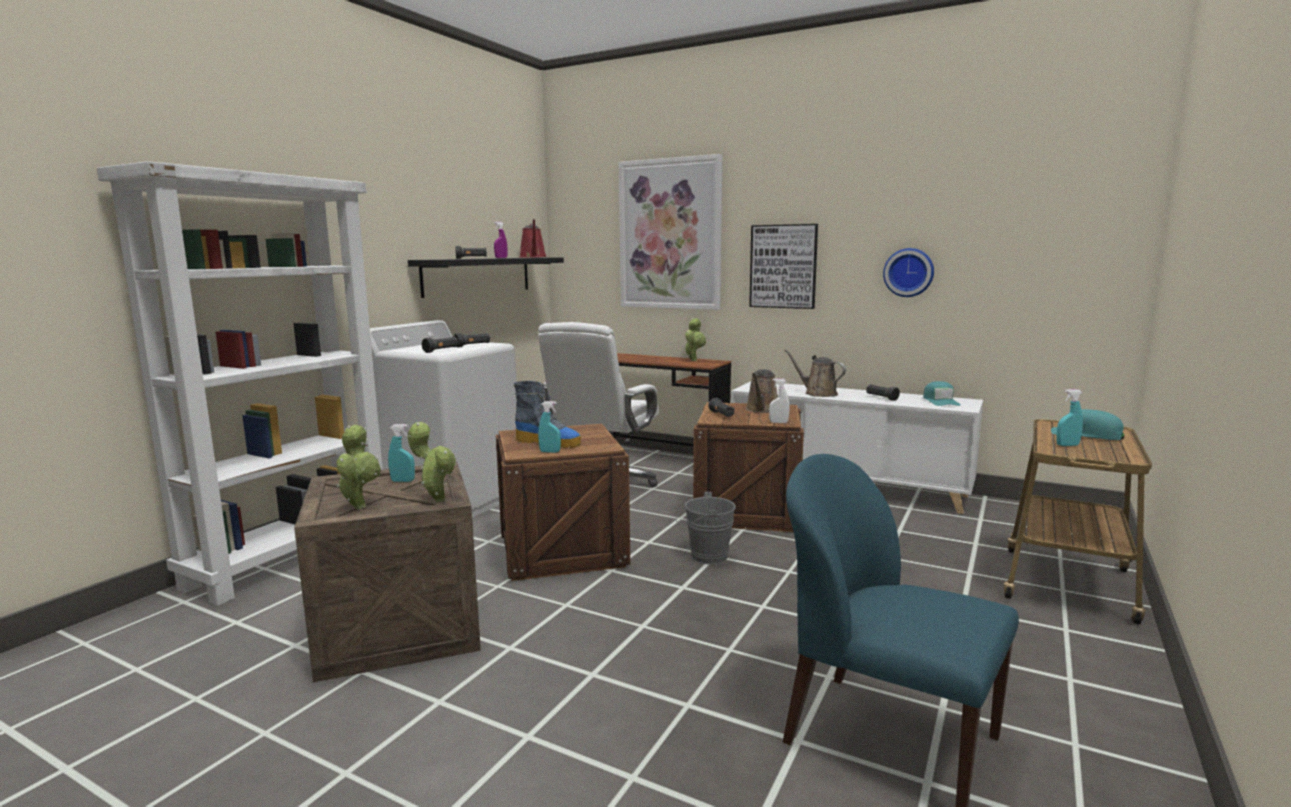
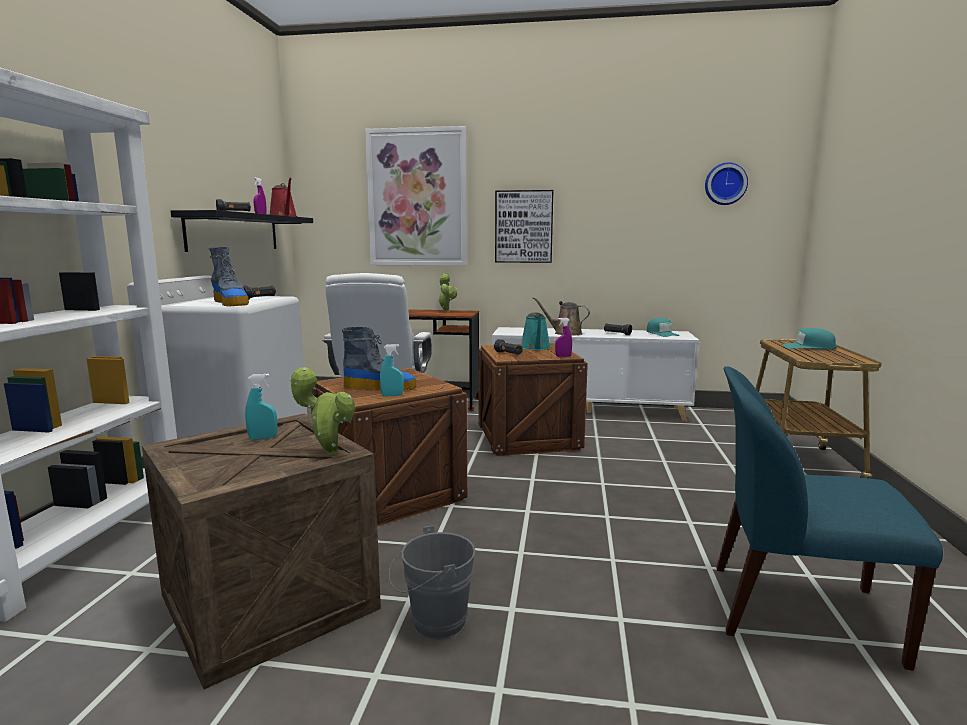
camera: 20 degrees left, 0 degrees up
(359, 505) = (239, 469): potted plant -> none
(441, 351) = (231, 303): black flashlight -> boot
(705, 556) = (524, 481): grey bucket -> grey bucket (433, 623)
(762, 409) = (536, 348): brown watering can -> turquoise watering can
(778, 422) = (563, 356): white spray bottle -> purple spray bottle
(908, 272) = (628, 231): wall clock -> wall clock (725, 184)
(1067, 445) = (809, 355): turquoise spray bottle -> none

